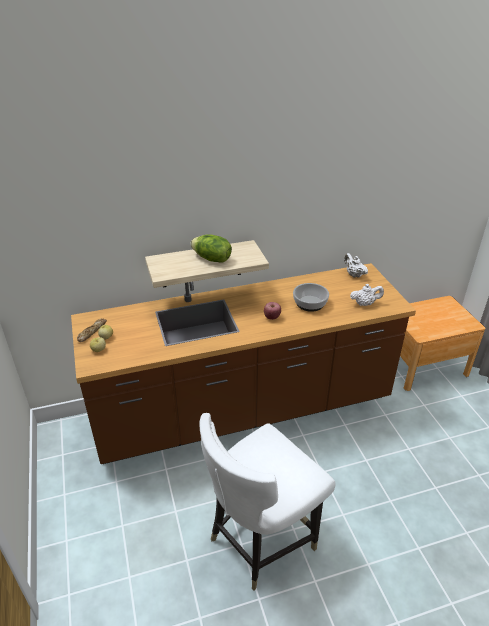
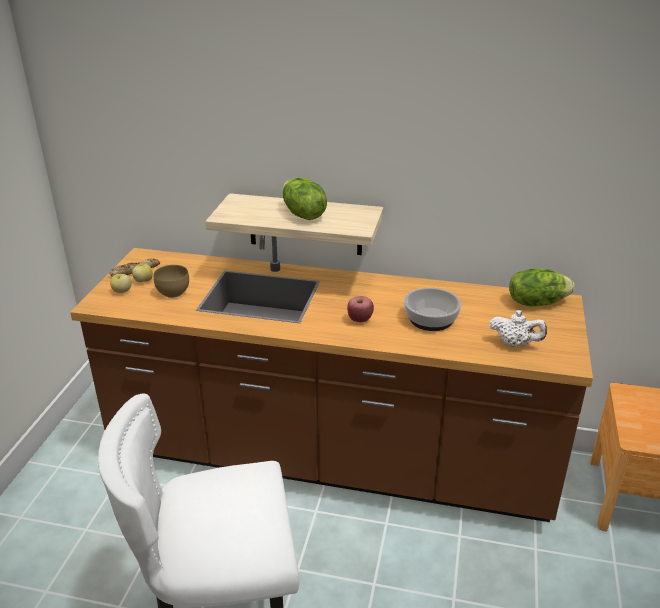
camera: 30 degrees right, 5 degrees down
(136, 339) = (172, 293): none -> brown bowl
(354, 275) = (536, 302): white teapot -> lettuce

